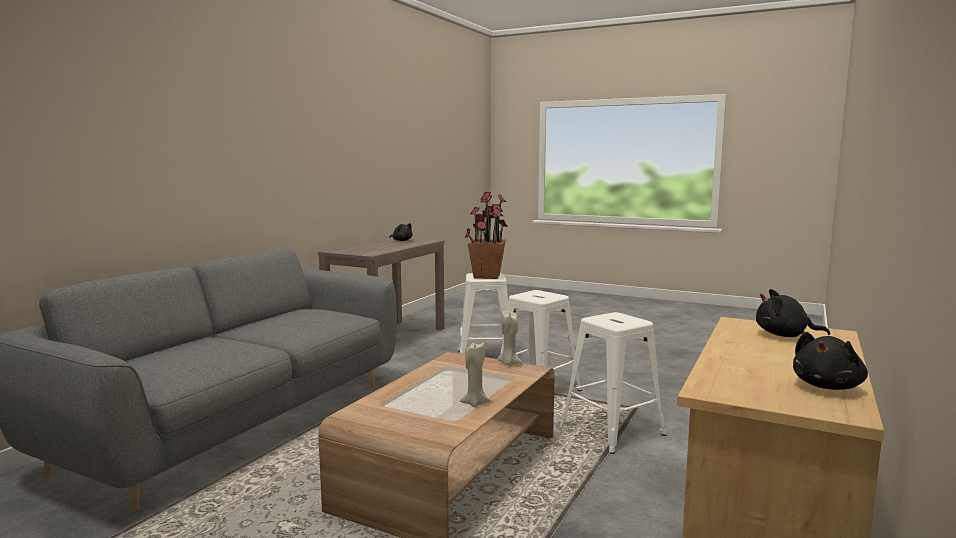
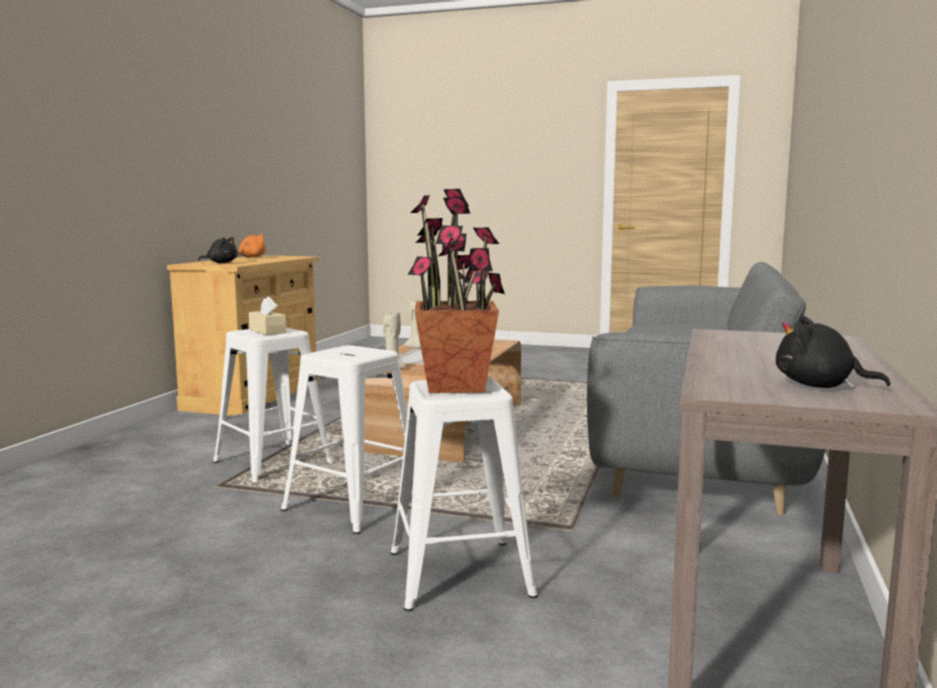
camera: 170 degrees right, 0 degrees up
(616, 320) = (267, 331): none -> beige tissue box
(828, 386) = (251, 257): black plush toy -> orange plush toy

